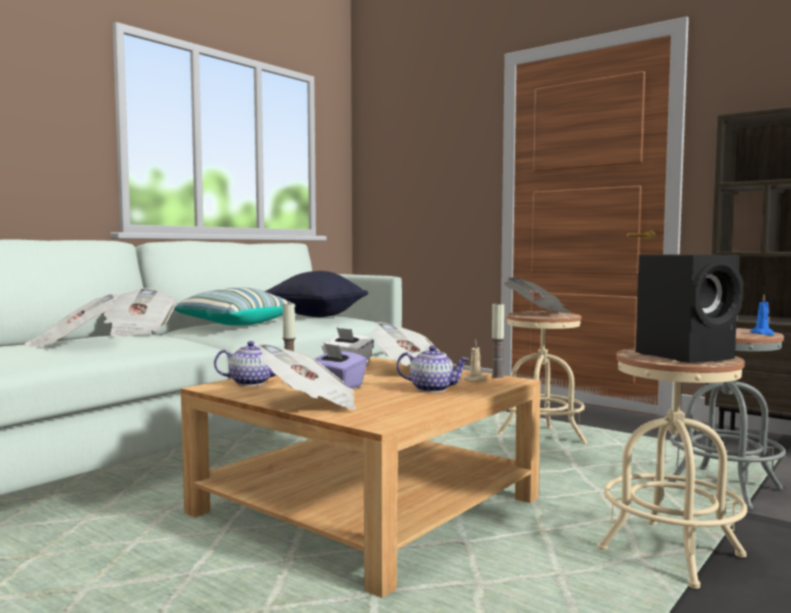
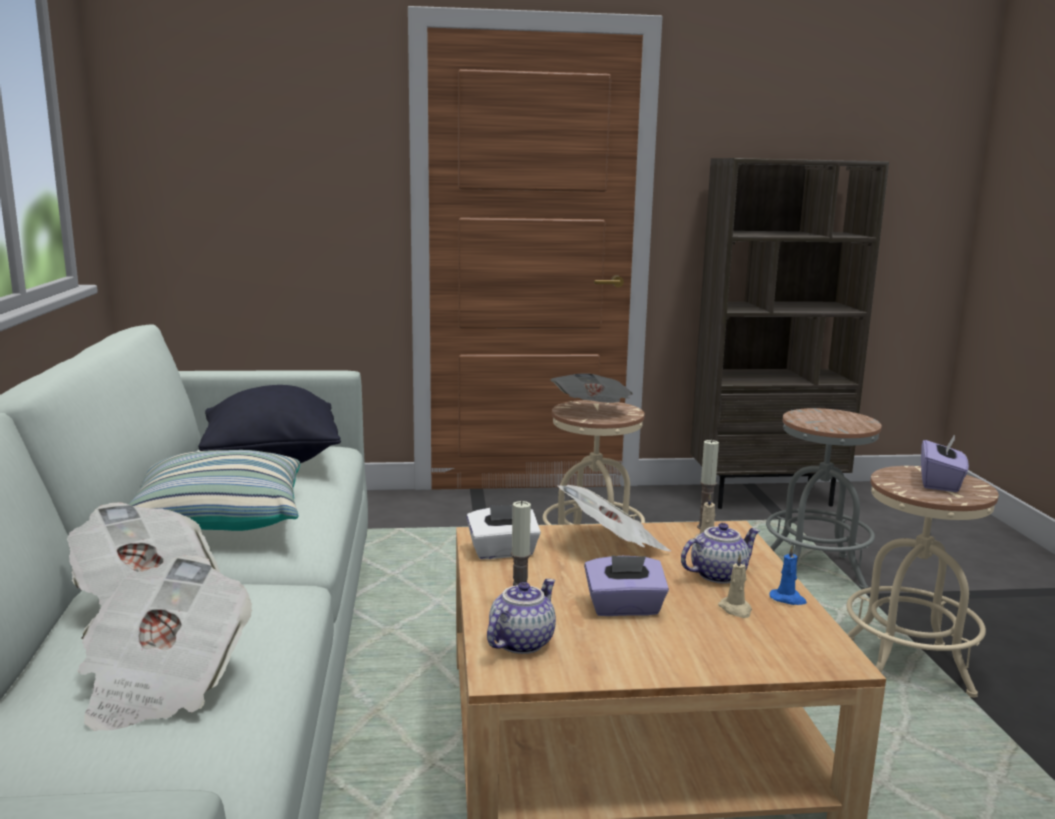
camera: 45 degrees left, 10 degrees up
(310, 403) = (699, 656): newspaper -> none
(392, 398) = (736, 609): none -> beige candle
(687, 356) = (940, 483): black speaker -> purple tissue box
(762, 333) = (856, 418): blue candle -> blue candle (788, 599)

